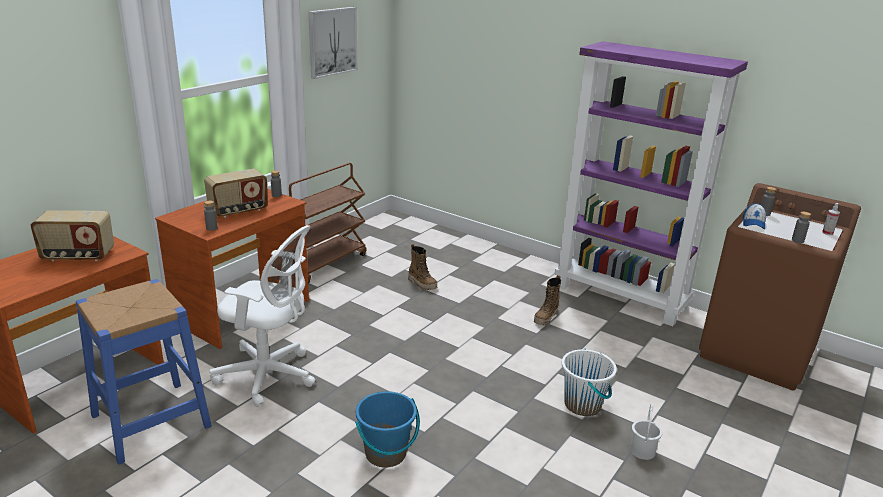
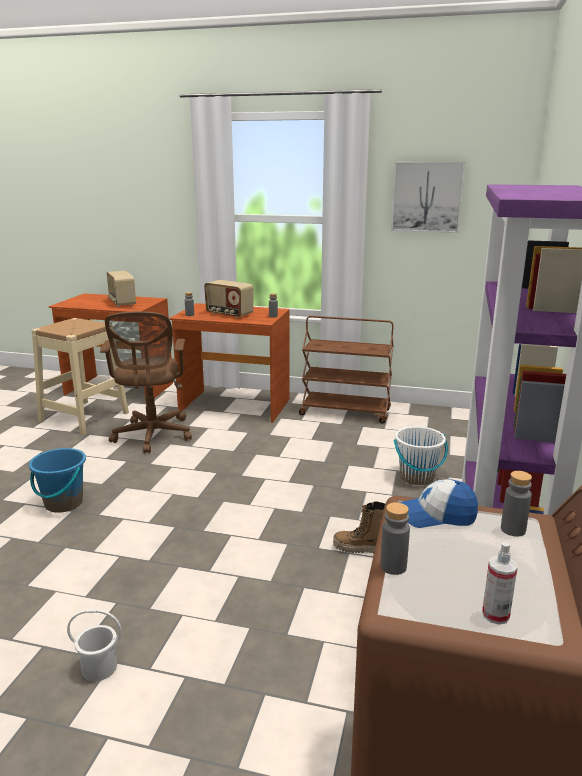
camera: 70 degrees right, 5 degrees down
(151, 421) = (84, 417): blue stool -> beige stool
(269, 376) = (152, 436): white office chair -> brown office chair
(422, 284) = (358, 461): boot -> none
(583, 405) = (179, 605): white bucket -> white bucket (417, 477)

